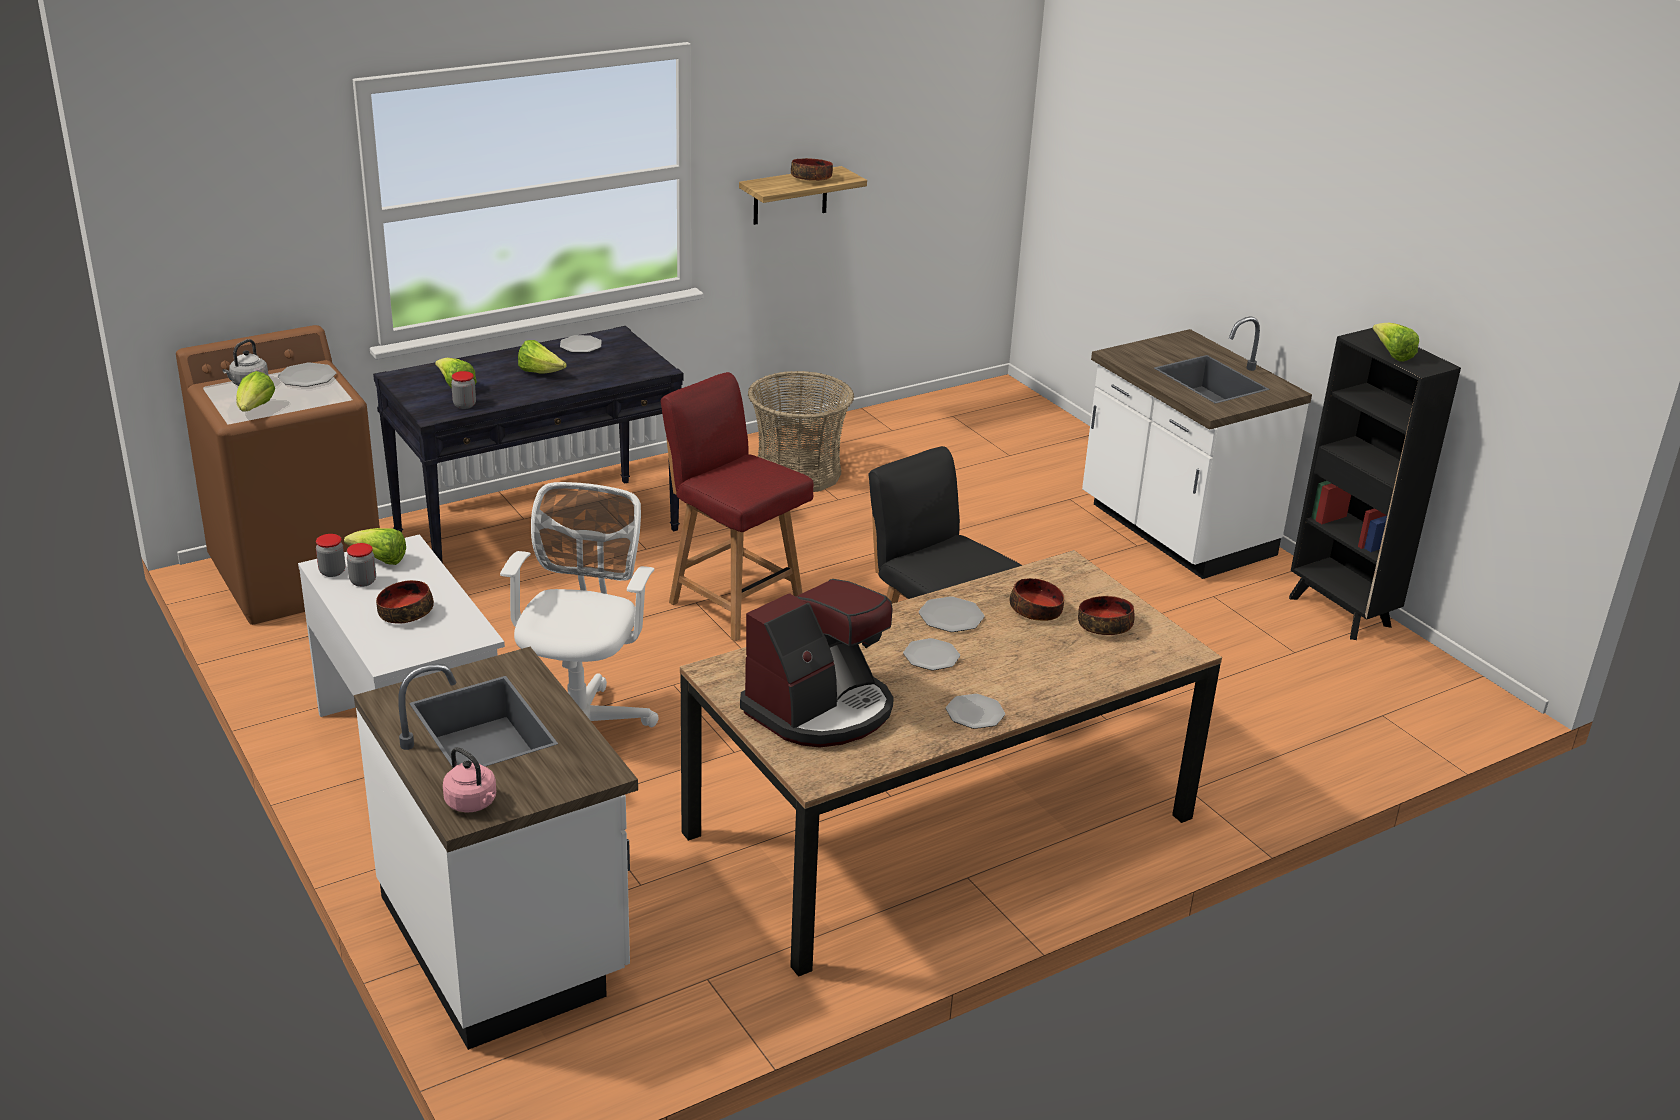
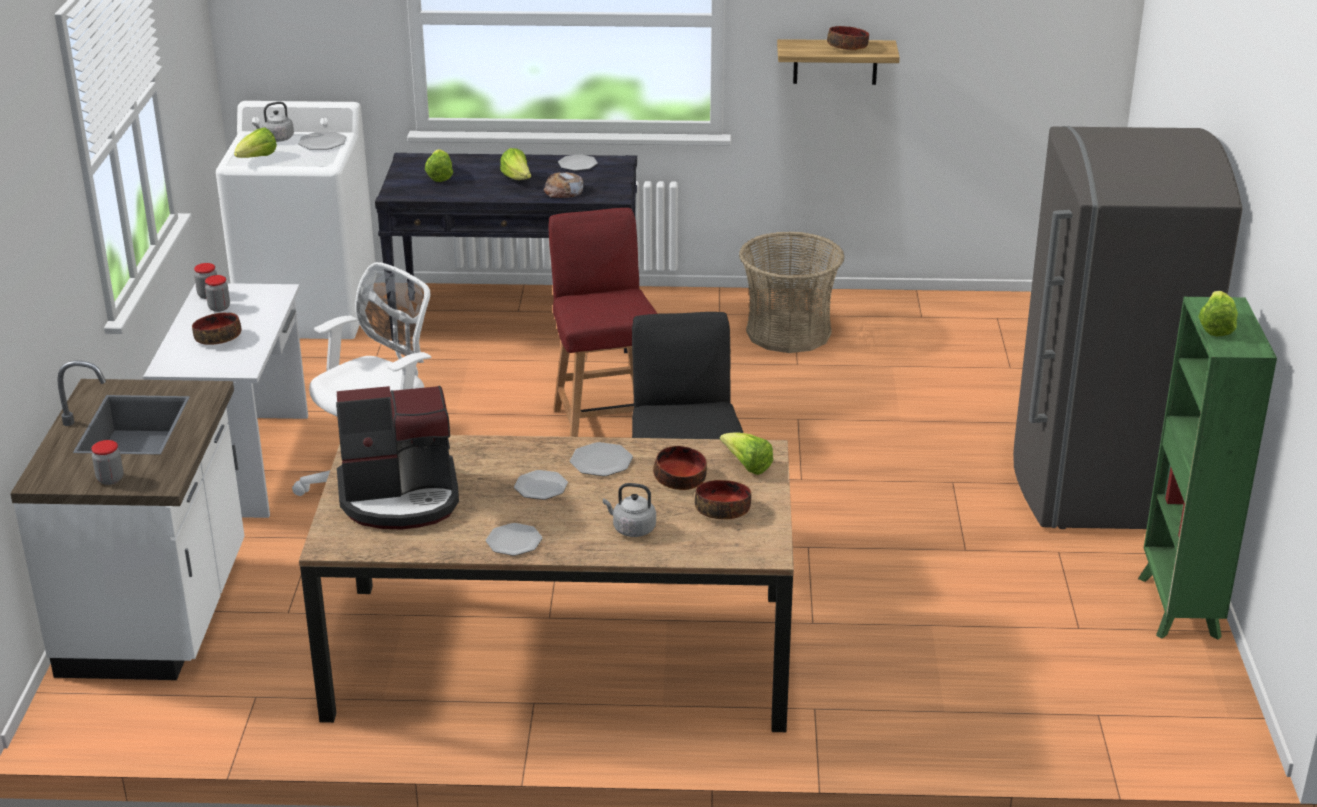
camera: 35 degrees right, 0 degrees up
(298, 576) = (310, 311): brown washing machine -> white washing machine
(380, 560) = (249, 296): lettuce -> lettuce (747, 466)
(464, 405) = (427, 191): jar -> jar (110, 479)
(473, 803) = (56, 474): pink kettle -> none
(602, 374) = (563, 191): none -> bread
(1056, 667) = (632, 529): none -> grey kettle
(1174, 531) = (1093, 482): white counter -> grey fridge
(1341, 613) = (1178, 608): black bookcase -> green bookcase

